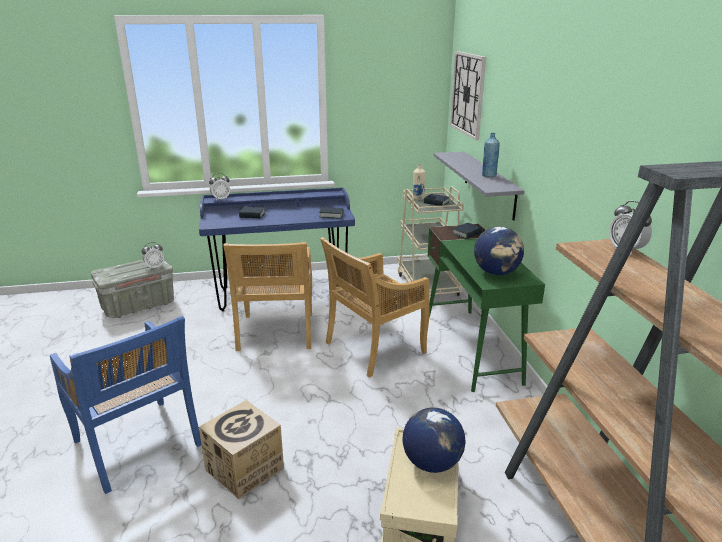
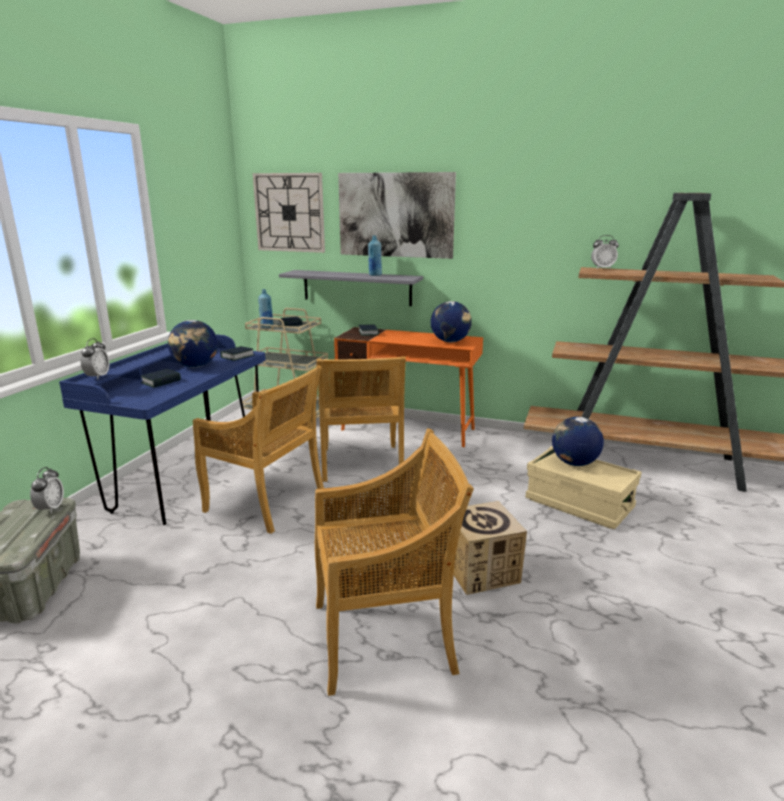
camera: 60 degrees left, 5 degrees down
(138, 445) = (385, 636): blue chair -> beige chair
(294, 212) = (195, 366): none -> globe
(418, 198) = (266, 326): beige bottle -> blue bottle
(471, 347) = (408, 429): green desk -> orange desk
(517, 114) = (395, 215): none -> picture

